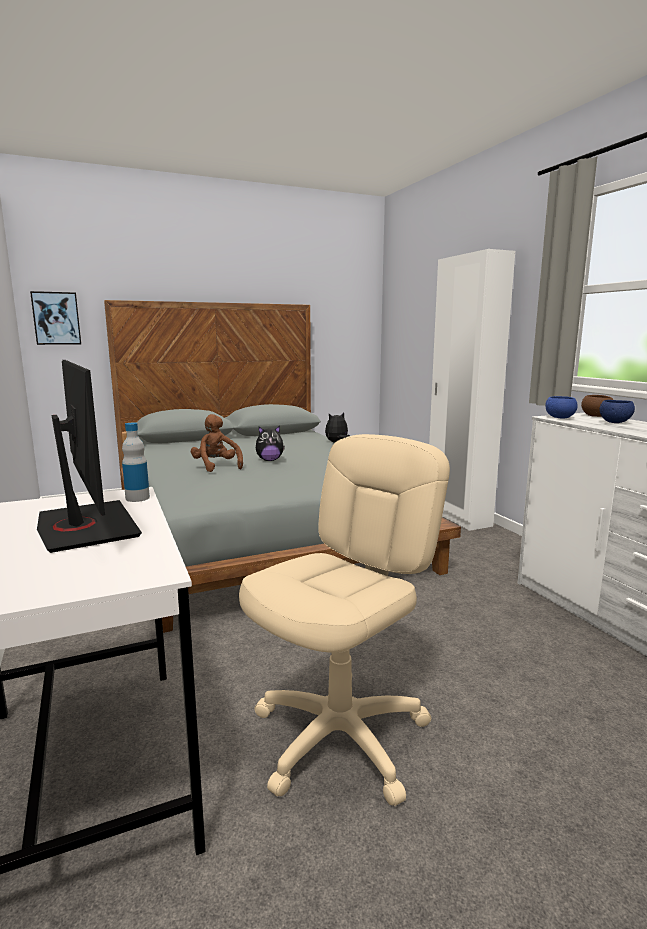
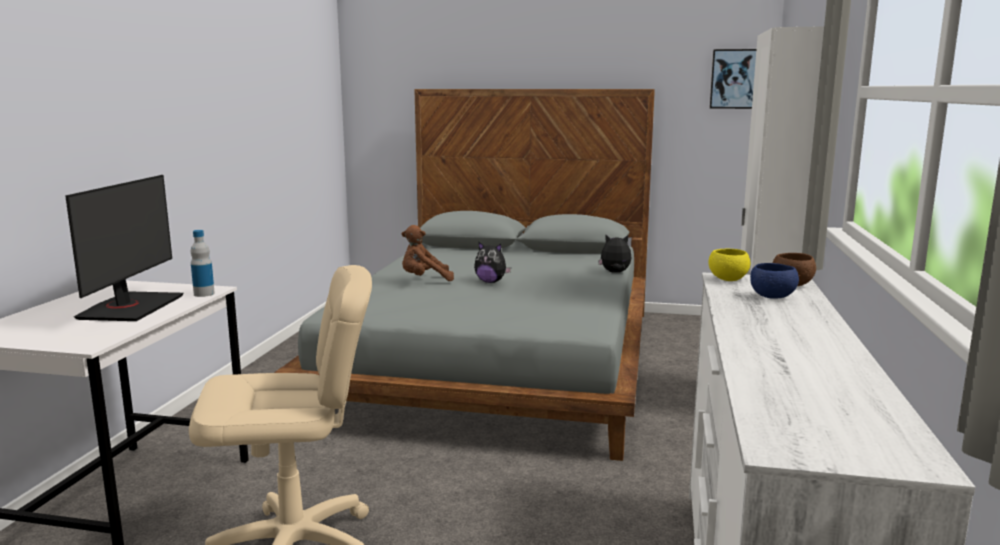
camera: 35 degrees right, 0 degrees up
(56, 318) = (375, 108): picture -> picture (735, 79)
(216, 466) = (424, 280): brown plush toy -> brown plush toy turned 105 degrees counterclockwise
(560, 418) = (728, 279): blue bowl -> yellow bowl

